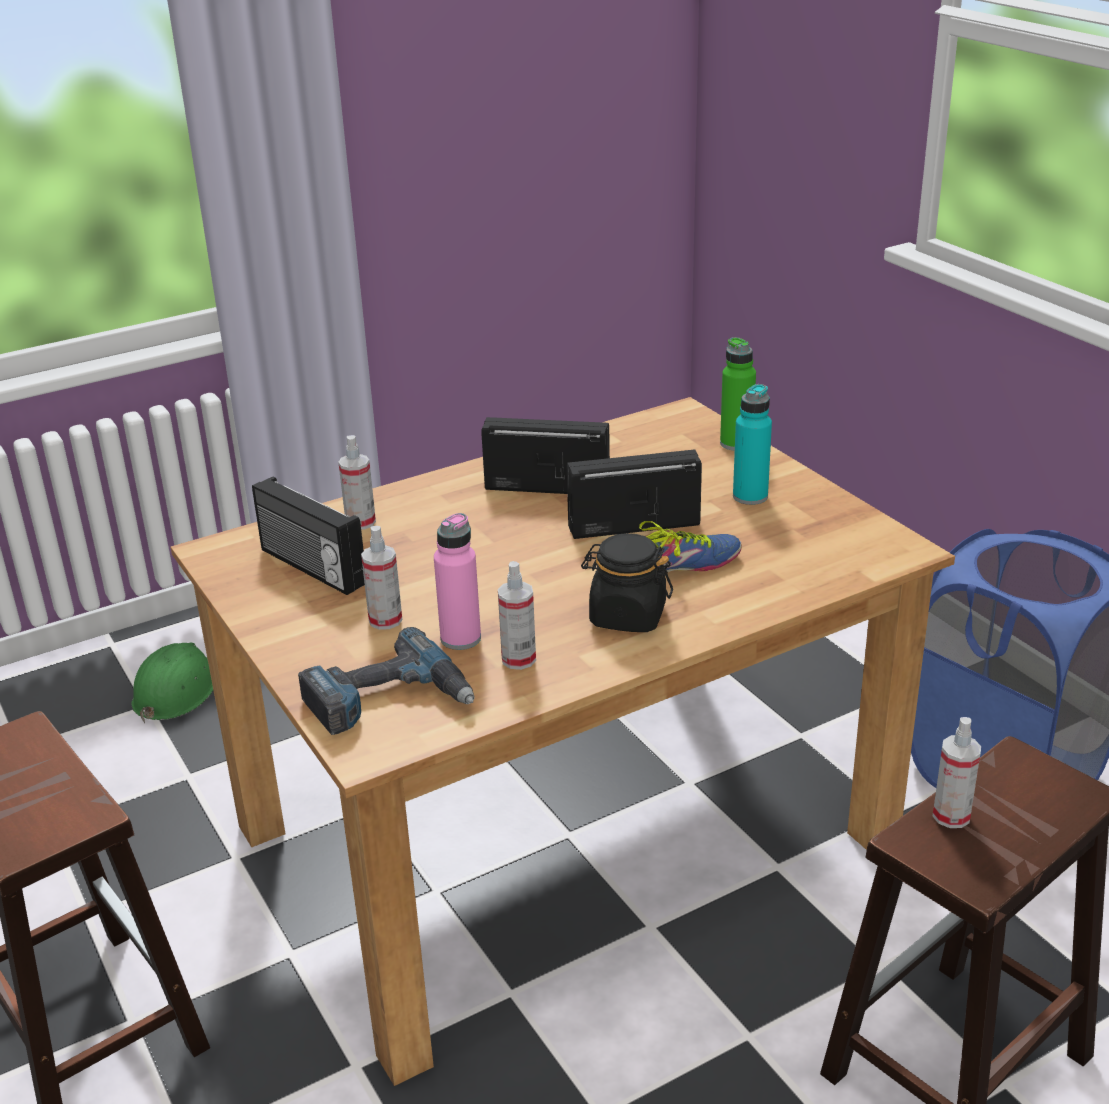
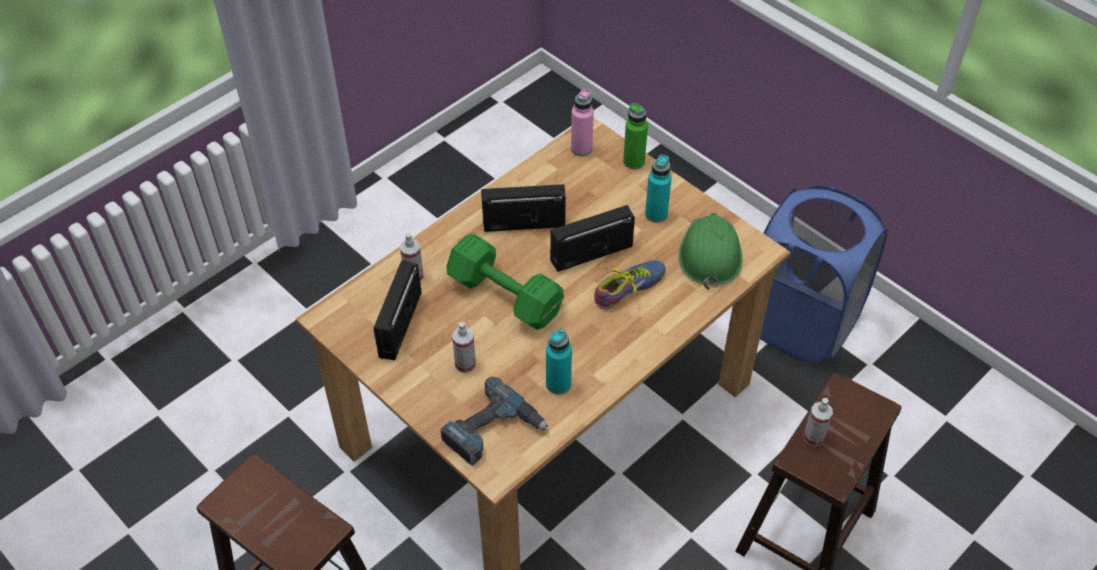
camera: 15 degrees left, 20 degrees up
(177, 691) = (250, 344): green hard hat -> green hard hat (710, 254)
(311, 568) = (398, 324): radio -> radio turned 75 degrees clockwise
(460, 638) = (517, 372): pink bottle -> pink bottle (581, 149)
(484, 558) = (506, 298): none -> green dumbbell
(518, 659) = (558, 384): spray bottle -> turquoise bottle
(627, 616) = (611, 336): black jar -> none

